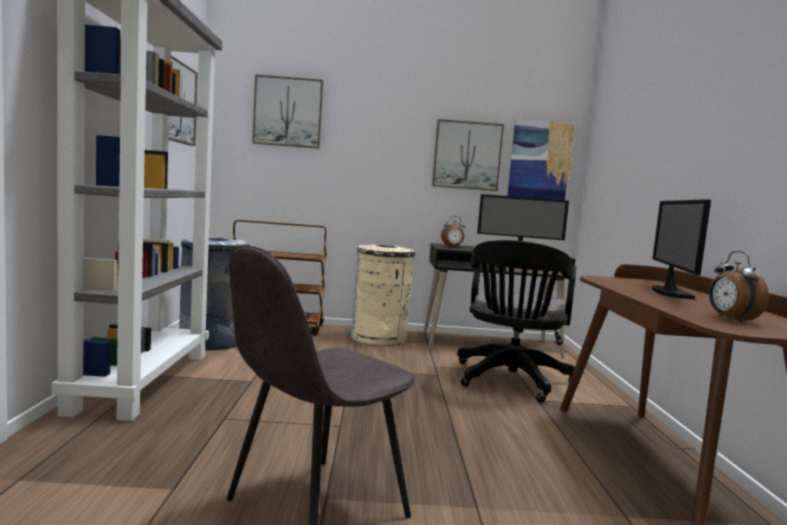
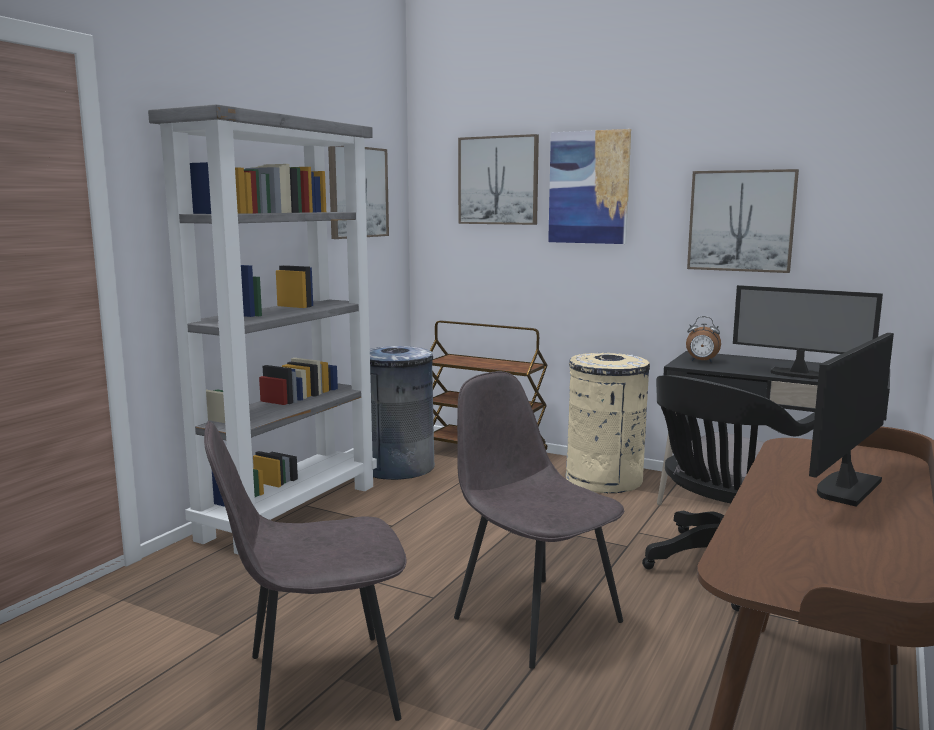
camera: 30 degrees right, 5 degrees up
(428, 427) = (534, 618): none -> grey chair
(540, 161) = (865, 222): picture -> picture (589, 187)
(731, 319) = (794, 558): alarm clock -> none

